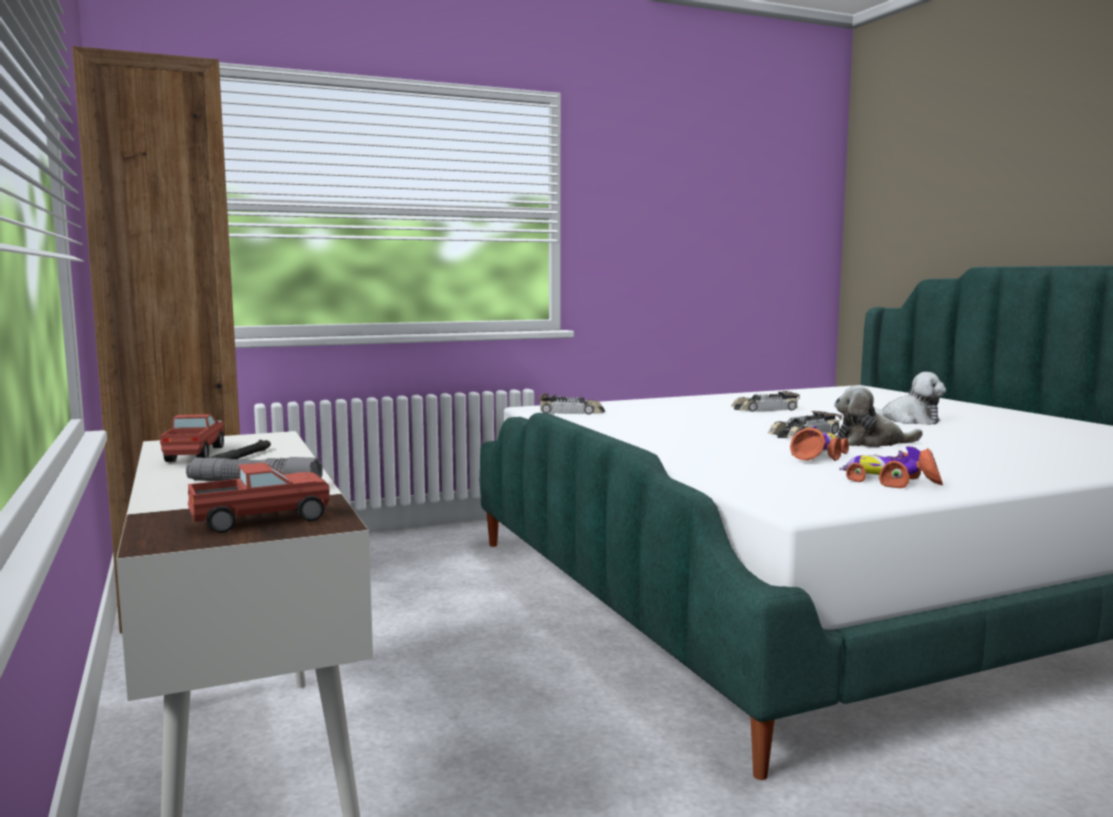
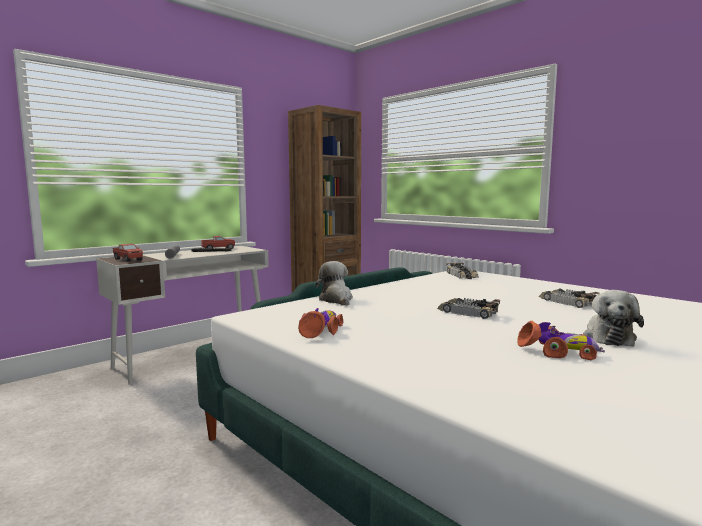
camera: 70 degrees right, 0 degrees up
(818, 456) = (388, 317): toy car -> toy car (559, 352)
(871, 443) = (461, 327): plush toy -> plush toy (336, 300)

